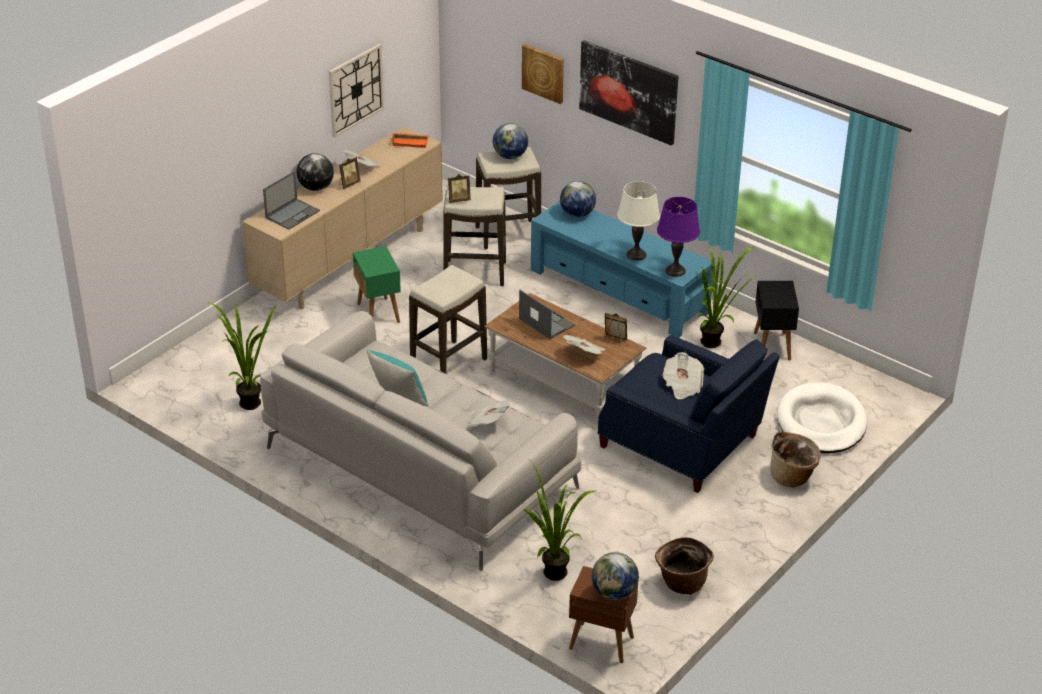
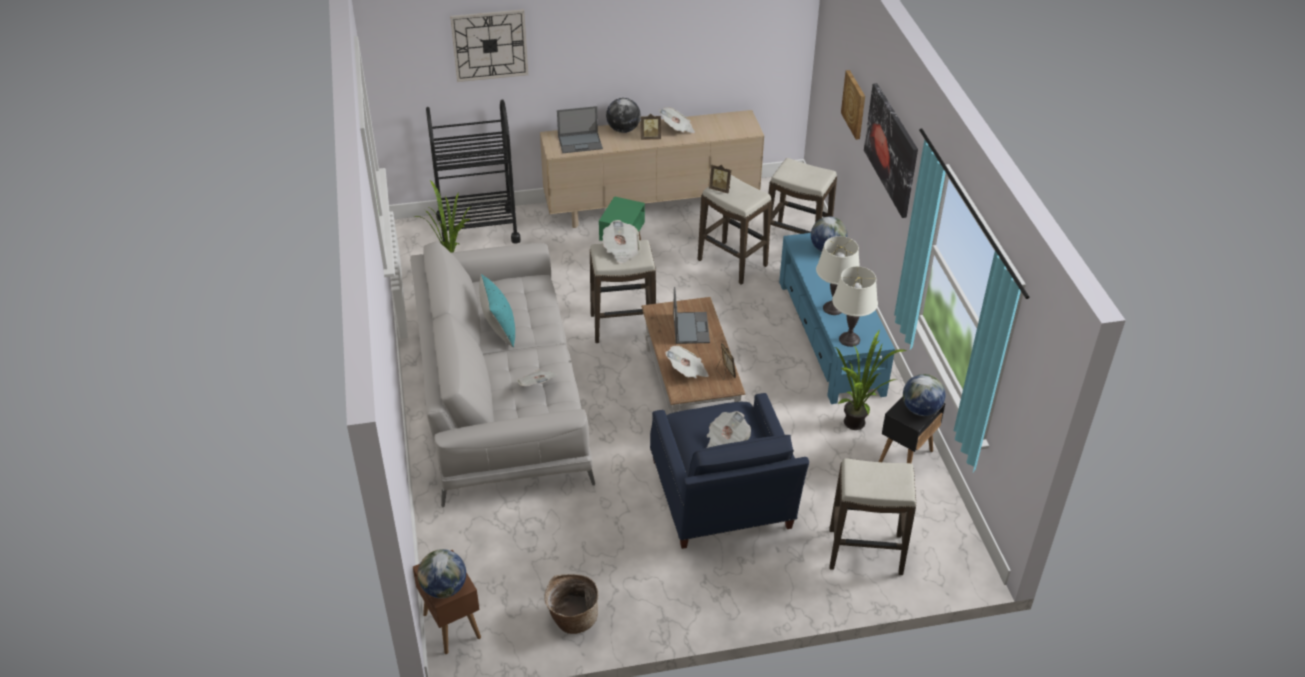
camera: 40 degrees right, 5 degrees up
(214, 351) = (478, 229): none -> black cart
(355, 90) = (697, 58): wall clock -> wall clock (489, 45)
(410, 142) = (739, 125): orange tray -> none
(443, 282) = (621, 250): none -> newspaper
(510, 156) = (808, 172): globe -> globe (920, 409)
(552, 577) = (485, 546): potted plant -> none
(675, 271) = (849, 339): purple table lamp -> white table lamp
(792, 477) = (779, 585): basket -> none
(821, 423) = (865, 552): white dog bed -> stool

